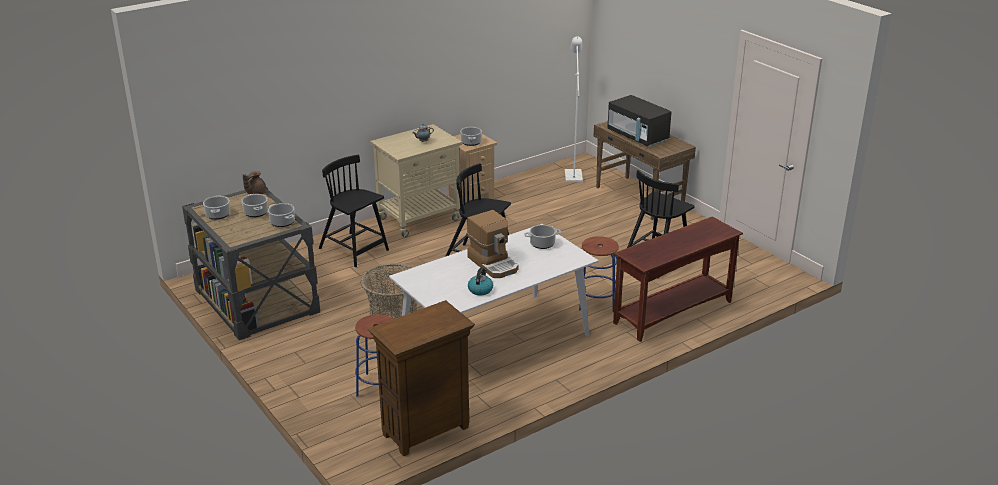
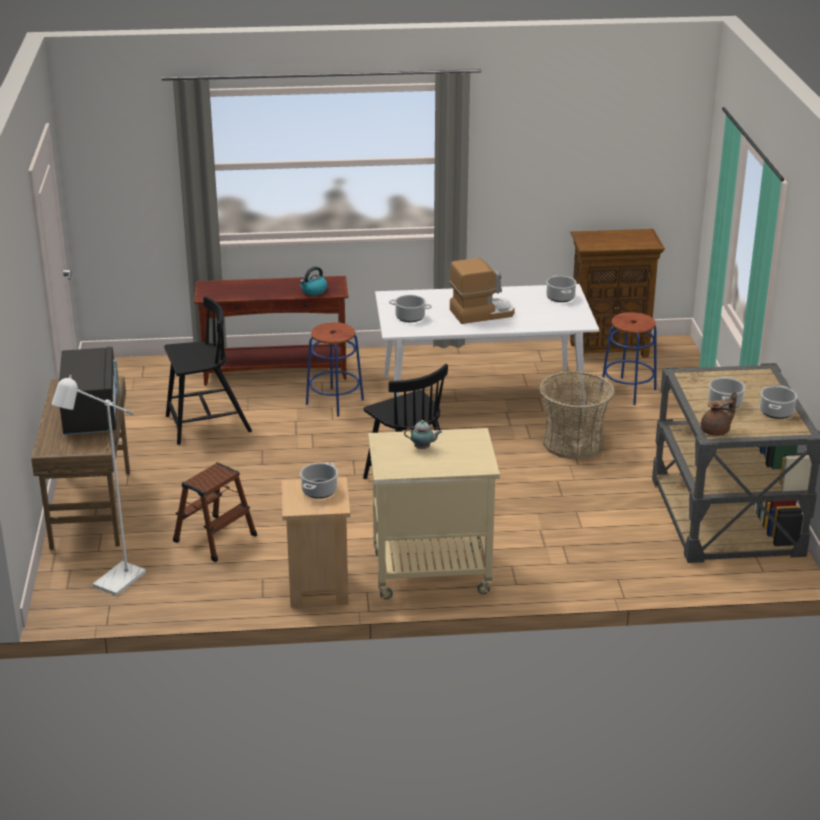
camera: 150 degrees left, 0 degrees up
(282, 222) = (696, 381): cooking pot -> cooking pot (560, 298)
(354, 250) = (560, 551): black chair -> none
(480, 289) = (519, 295): kettle -> kettle (313, 291)
(494, 263) = (481, 313): coffee machine -> coffee machine turned 75 degrees clockwise
(554, 204) = (215, 537): none -> brown step ladder

